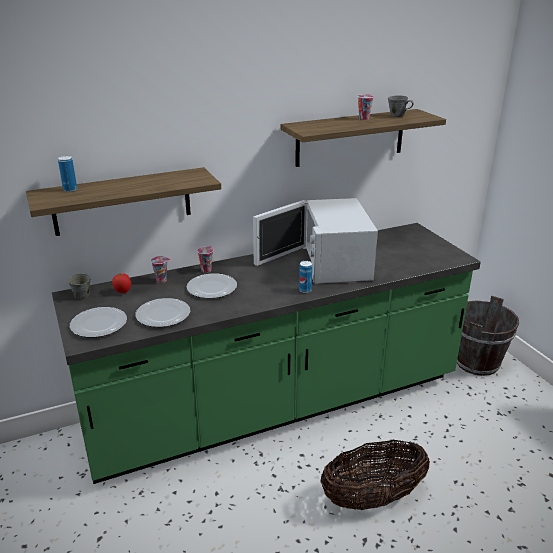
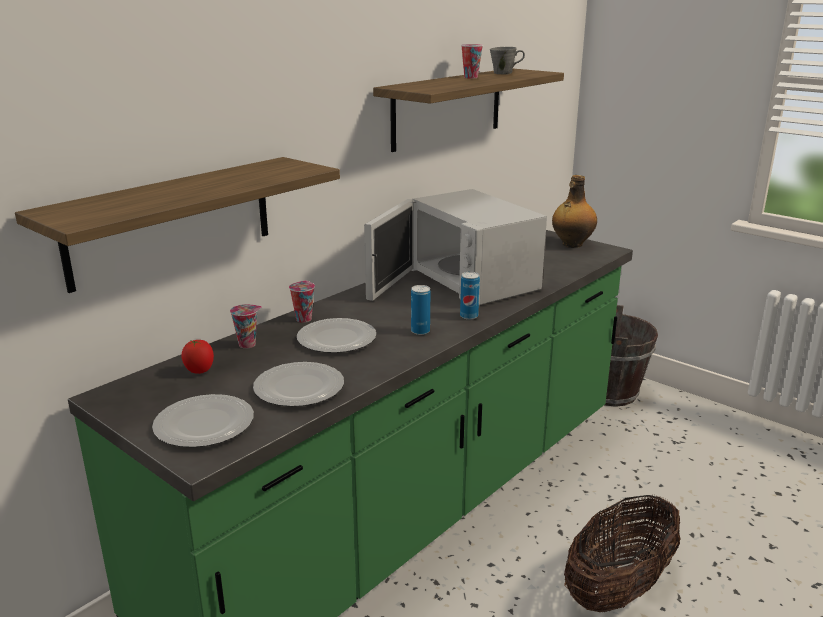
camera: 25 degrees left, 5 degrees down
(70, 189) = (101, 201): can -> can (420, 331)
(82, 295) = (131, 390): grey mug -> none
(437, 248) = (571, 244): none -> bottle

